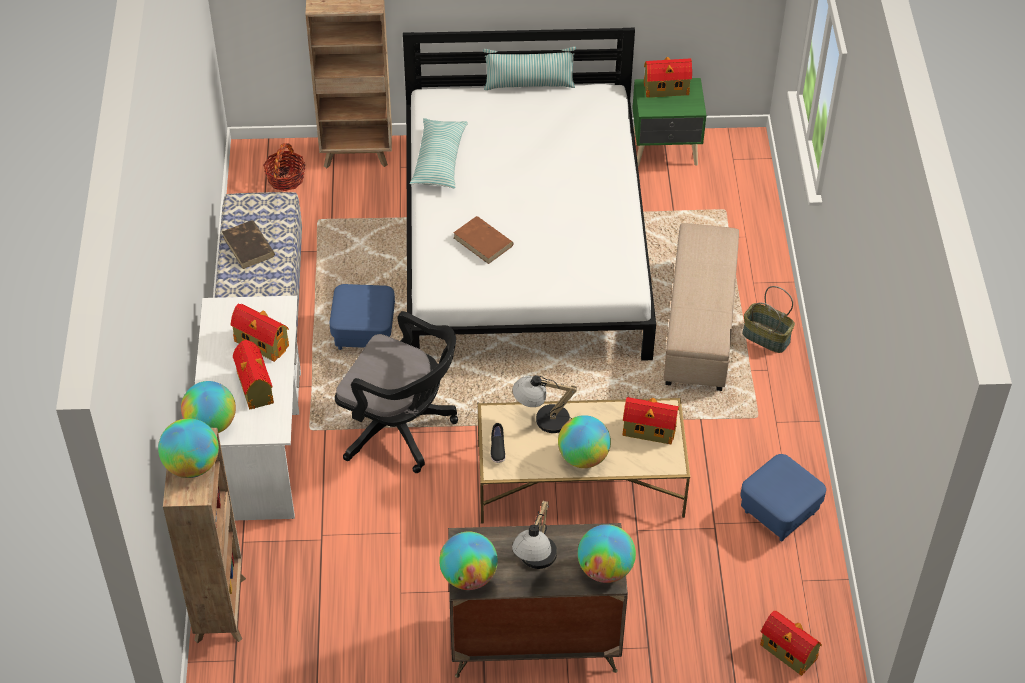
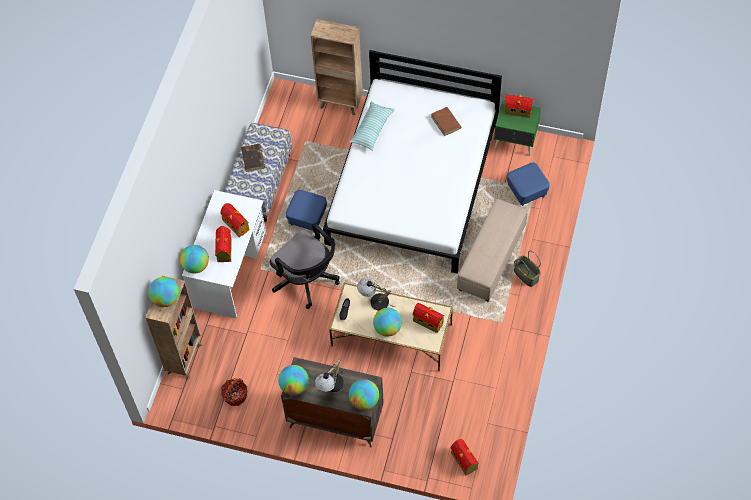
camera: 20 degrees right, 10 degrees up
(286, 178) = (296, 110): basket -> basket (235, 395)
(483, 242) = (378, 187): brown book -> brown book (446, 122)
(529, 84) = (440, 90): pillow -> none
(779, 512) = (491, 381): blue ottoman -> blue ottoman (526, 191)

